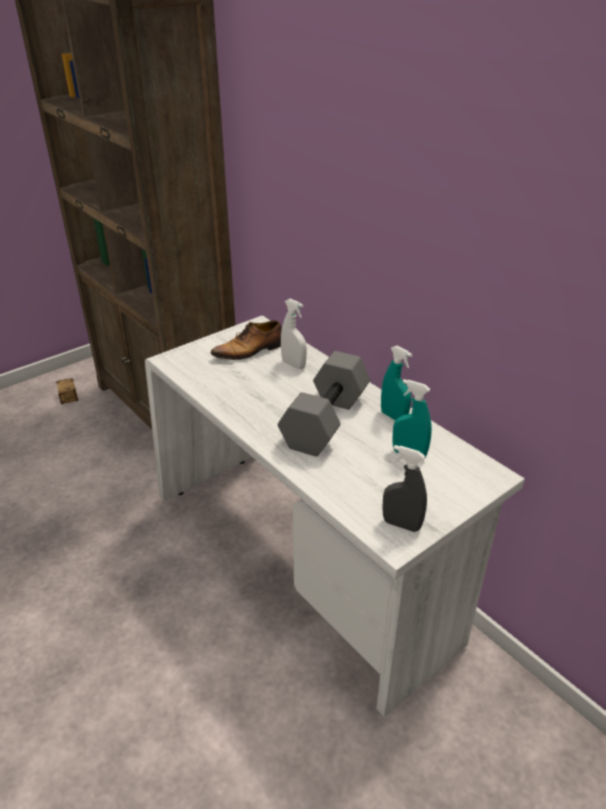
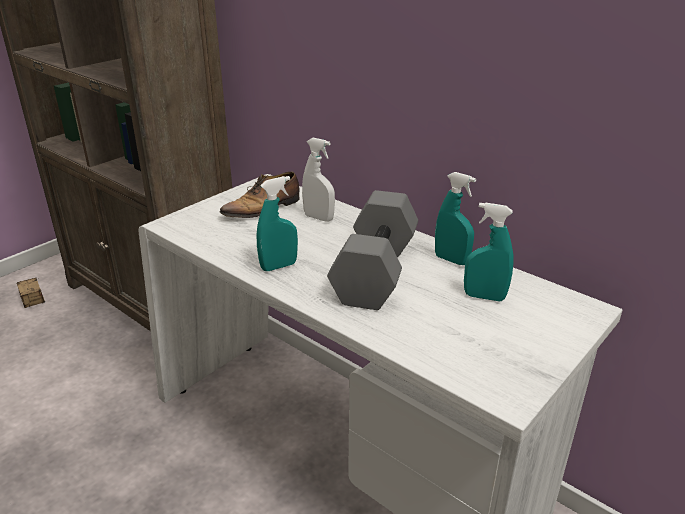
camera: 10 degrees left, 5 degrees down
(248, 408) = (278, 266): none -> turquoise spray bottle
(401, 524) = (507, 375): grey spray bottle -> none

